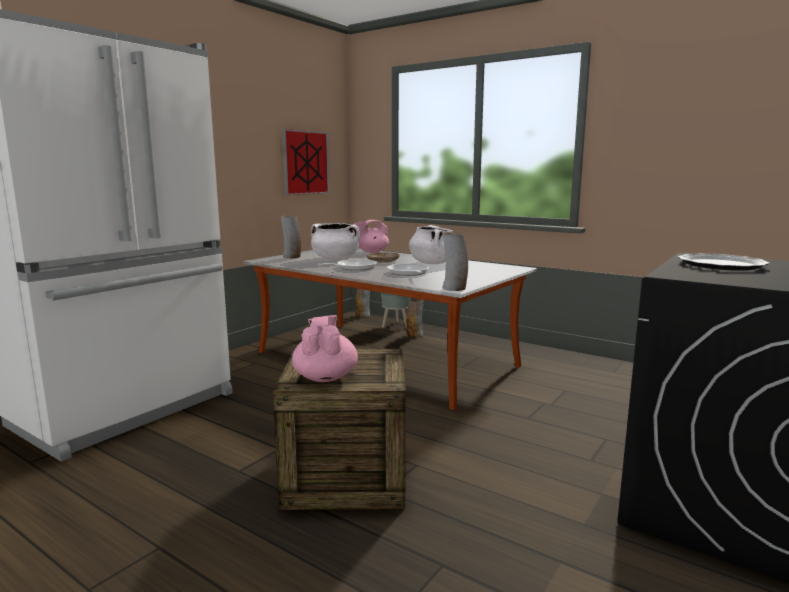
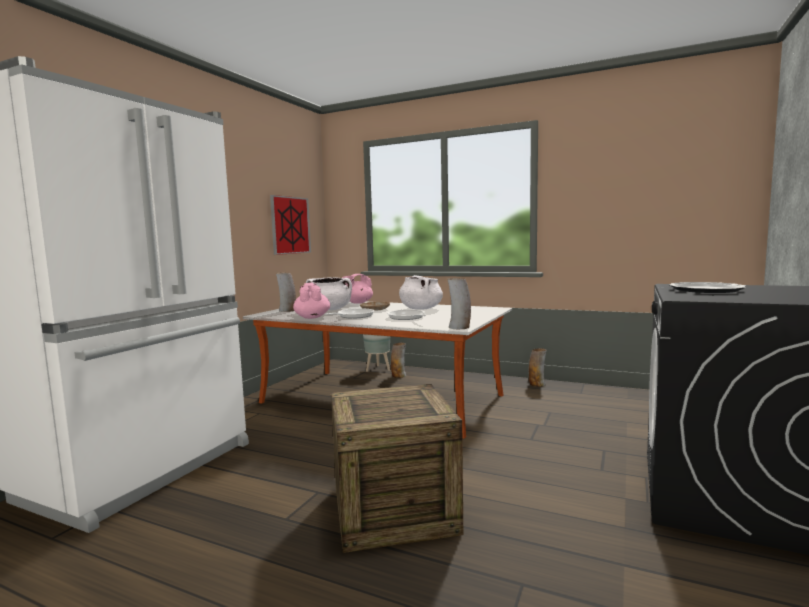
camera: 10 degrees left, 5 degrees down
(325, 377) = (379, 415): pink teapot -> pink teapot (312, 317)
(363, 315) = (344, 362): vase -> vase (537, 384)

